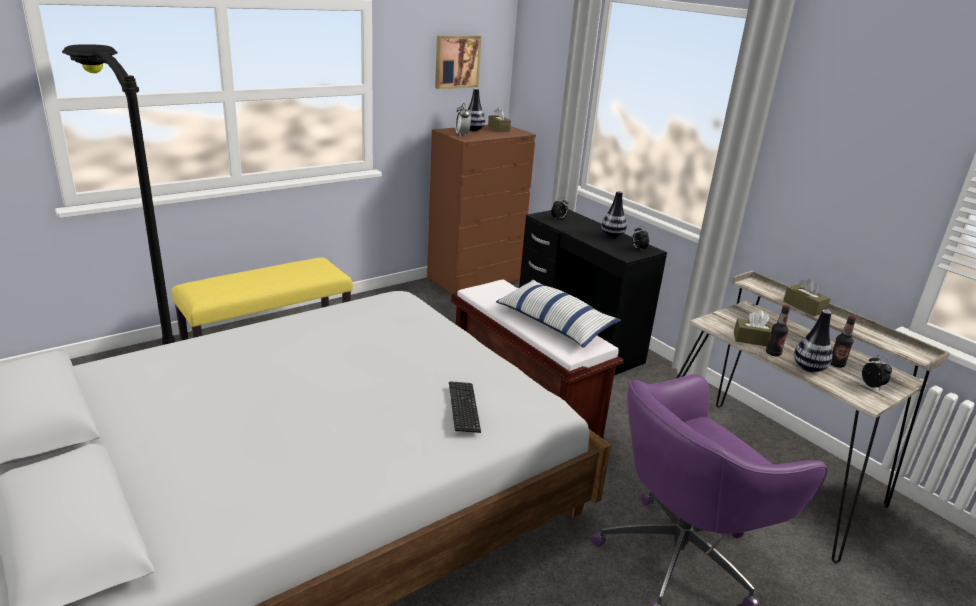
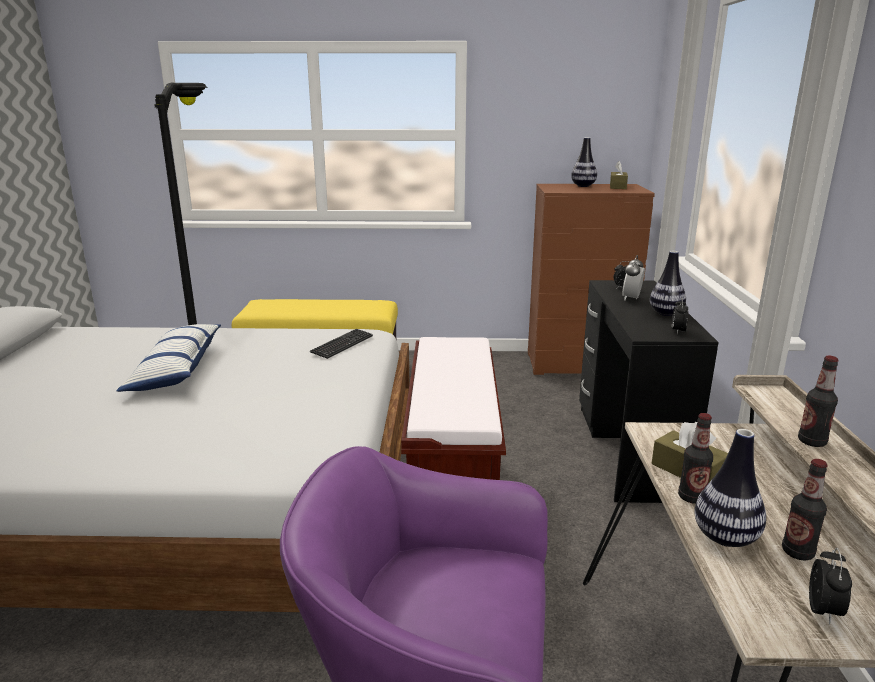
camera: 40 degrees right, 5 degrees down
(456, 61) = (574, 108): picture -> none
(462, 135) = (558, 188): alarm clock -> alarm clock (631, 298)
(463, 408) = (236, 434): keyboard -> keyboard (342, 345)
(554, 323) = (466, 388): pillow -> pillow (176, 370)
(804, 307) = (812, 442): brown tissue box -> bottle

